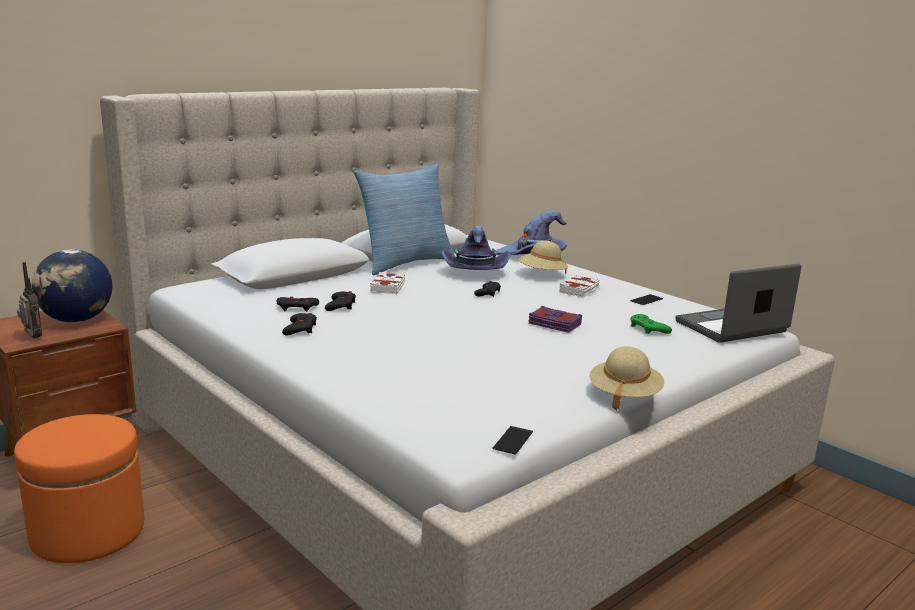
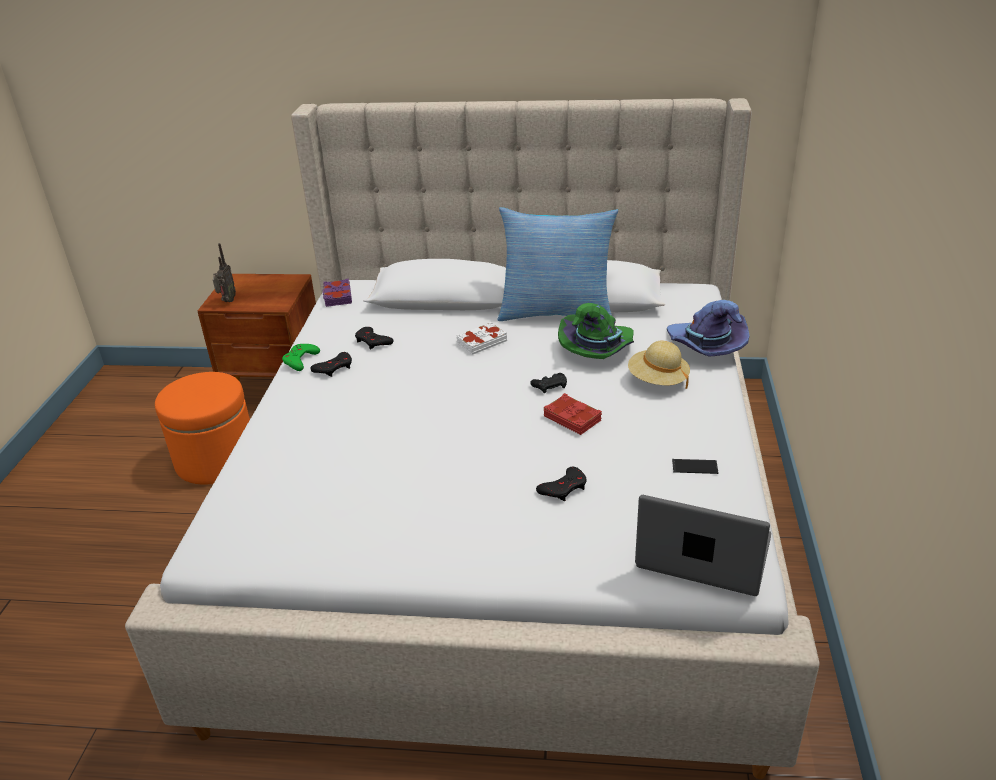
camera: 50 degrees right, 15 degrees up
(76, 320) = (273, 292): globe -> none
(341, 305) = (406, 351): black game controller -> black game controller (564, 488)
(474, 272) = (598, 349): purple hat -> green hat
(513, 440) = (245, 565): phone -> none
(537, 302) = (572, 418): none -> red book
(554, 324) = (528, 456): purple book -> purple book (337, 296)
(580, 290) = (650, 420): white book -> none
(624, 395) = (408, 574): beige hat -> none
(648, 328) = (604, 508): green game controller -> green game controller (300, 360)

